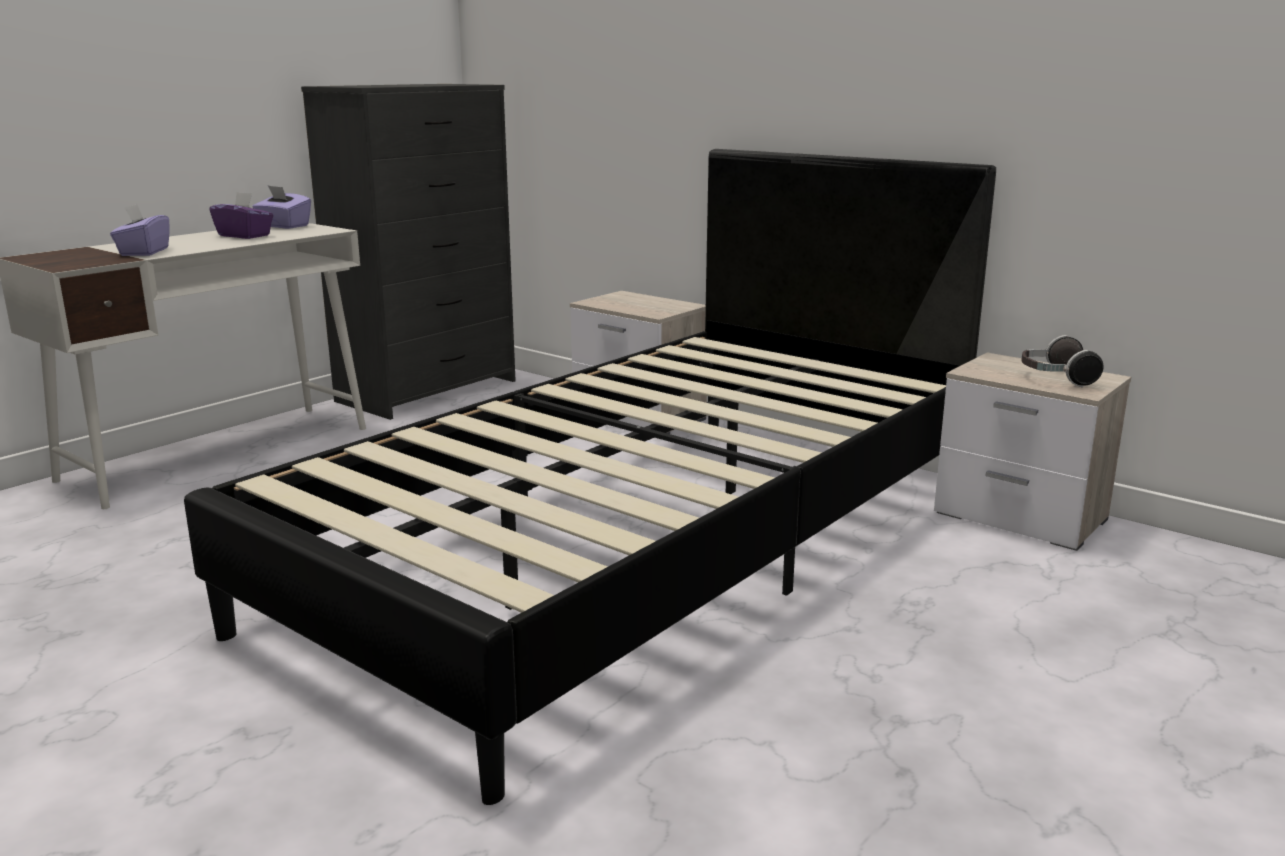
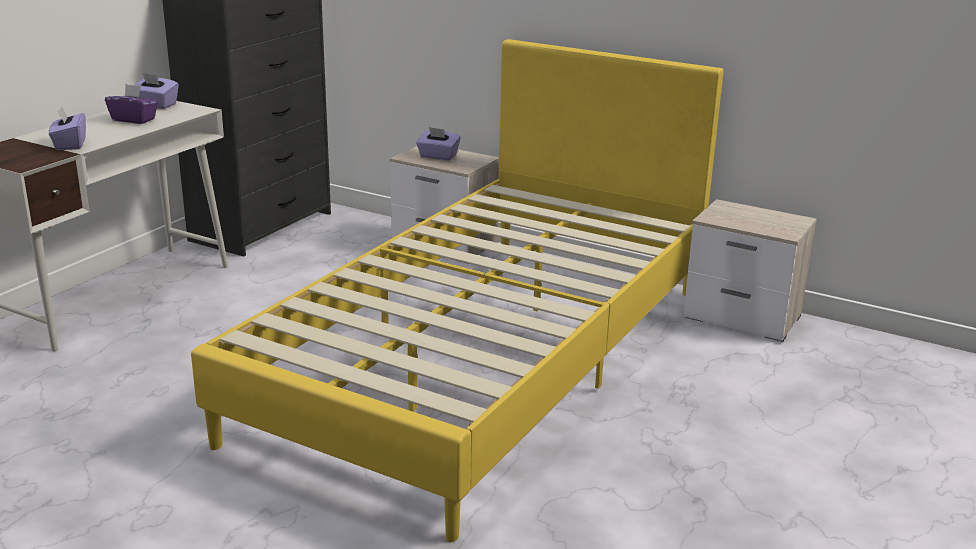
camera: 10 degrees left, 5 degrees up
(631, 302) = (438, 156): none -> purple tissue box
(643, 548) = (486, 358): black bed -> yellow bed
(1055, 378) = (766, 222): headphones -> none

